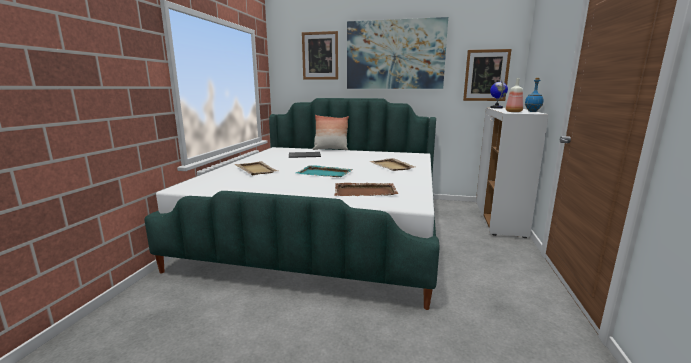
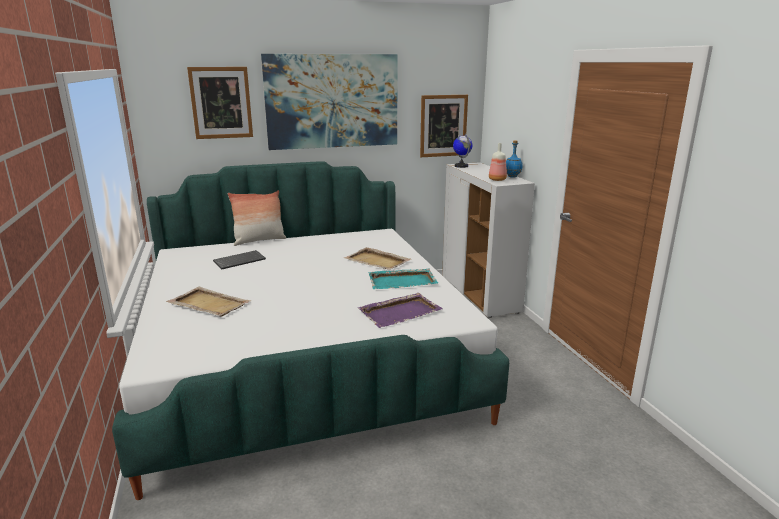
camera: 30 degrees left, 5 degrees up
(325, 173) = (314, 291): turquoise tray -> turquoise tray (403, 281)
(366, 192) = (400, 312): brown tray -> purple tray

